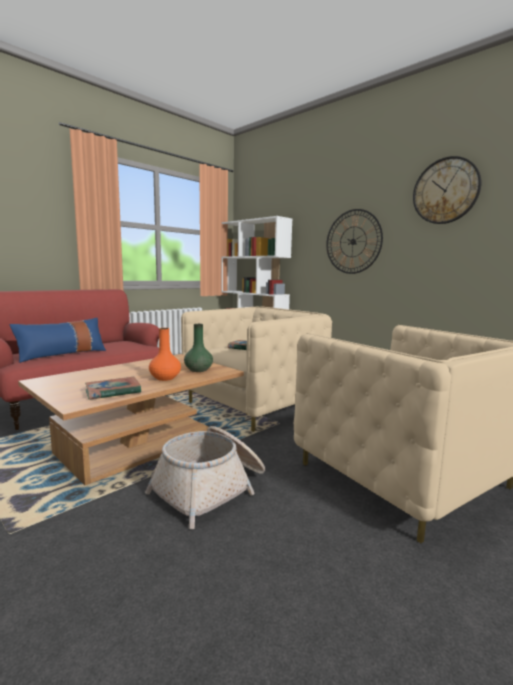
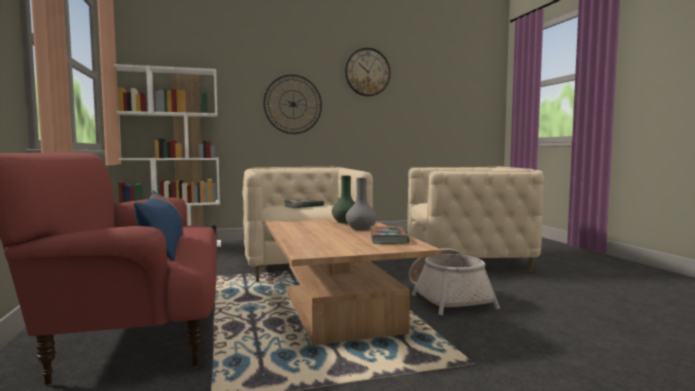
camera: 60 degrees left, 5 degrees down
(165, 378) = (361, 228): orange vase -> grey vase

